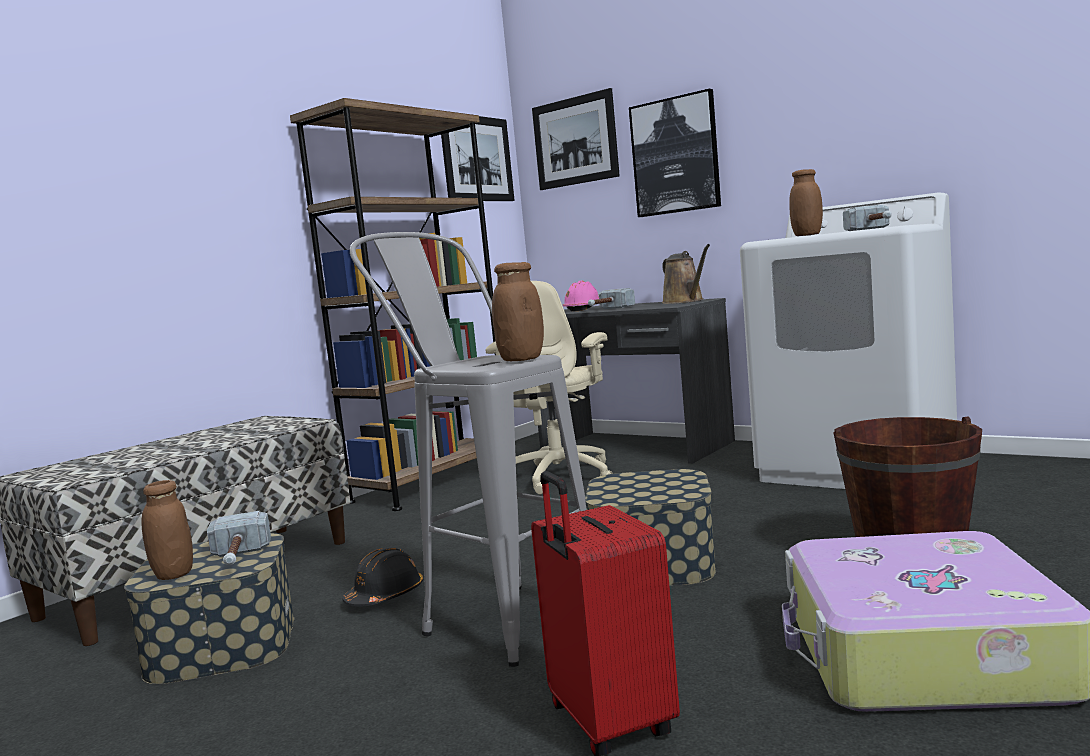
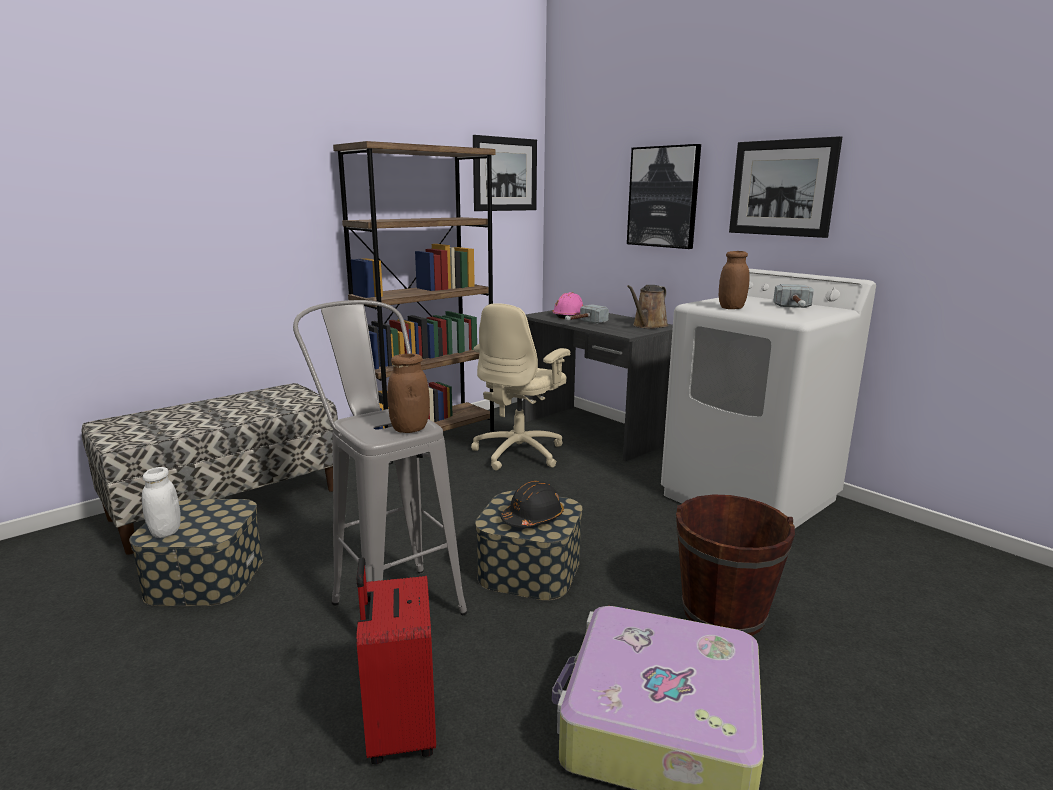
camera: 10 degrees right, 10 degrees up
(173, 574) = (165, 532): brown jar -> white jar
(238, 559) = (213, 526): hammer -> none
(385, 596) = (331, 556): black hard hat -> black hard hat (533, 518)
(575, 141) = (588, 167): picture -> picture (782, 188)
(685, 301) = (648, 326): brown watering can -> brown watering can turned 45 degrees clockwise

